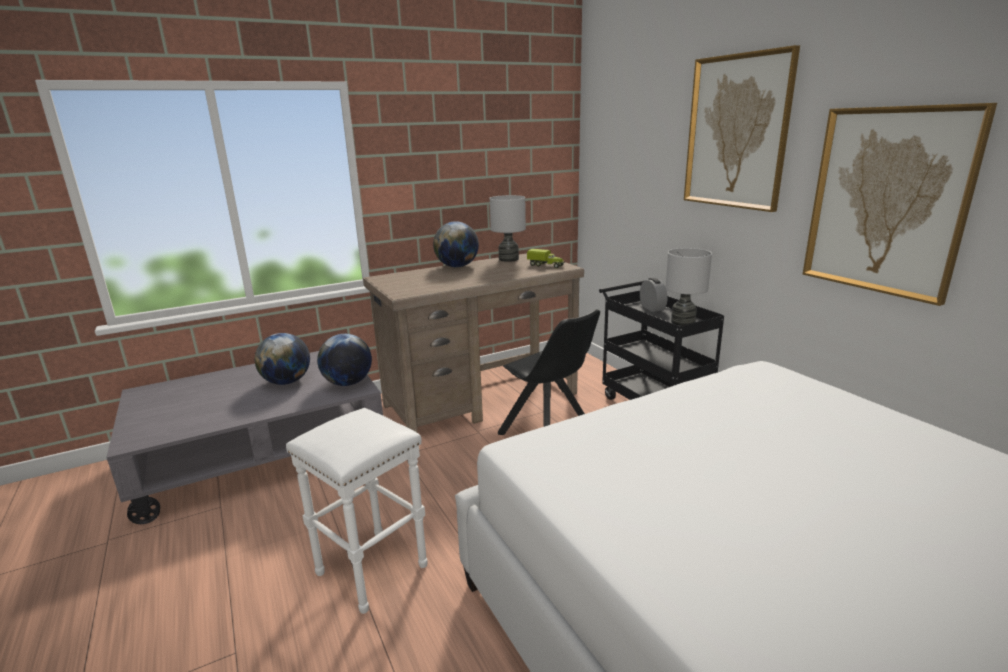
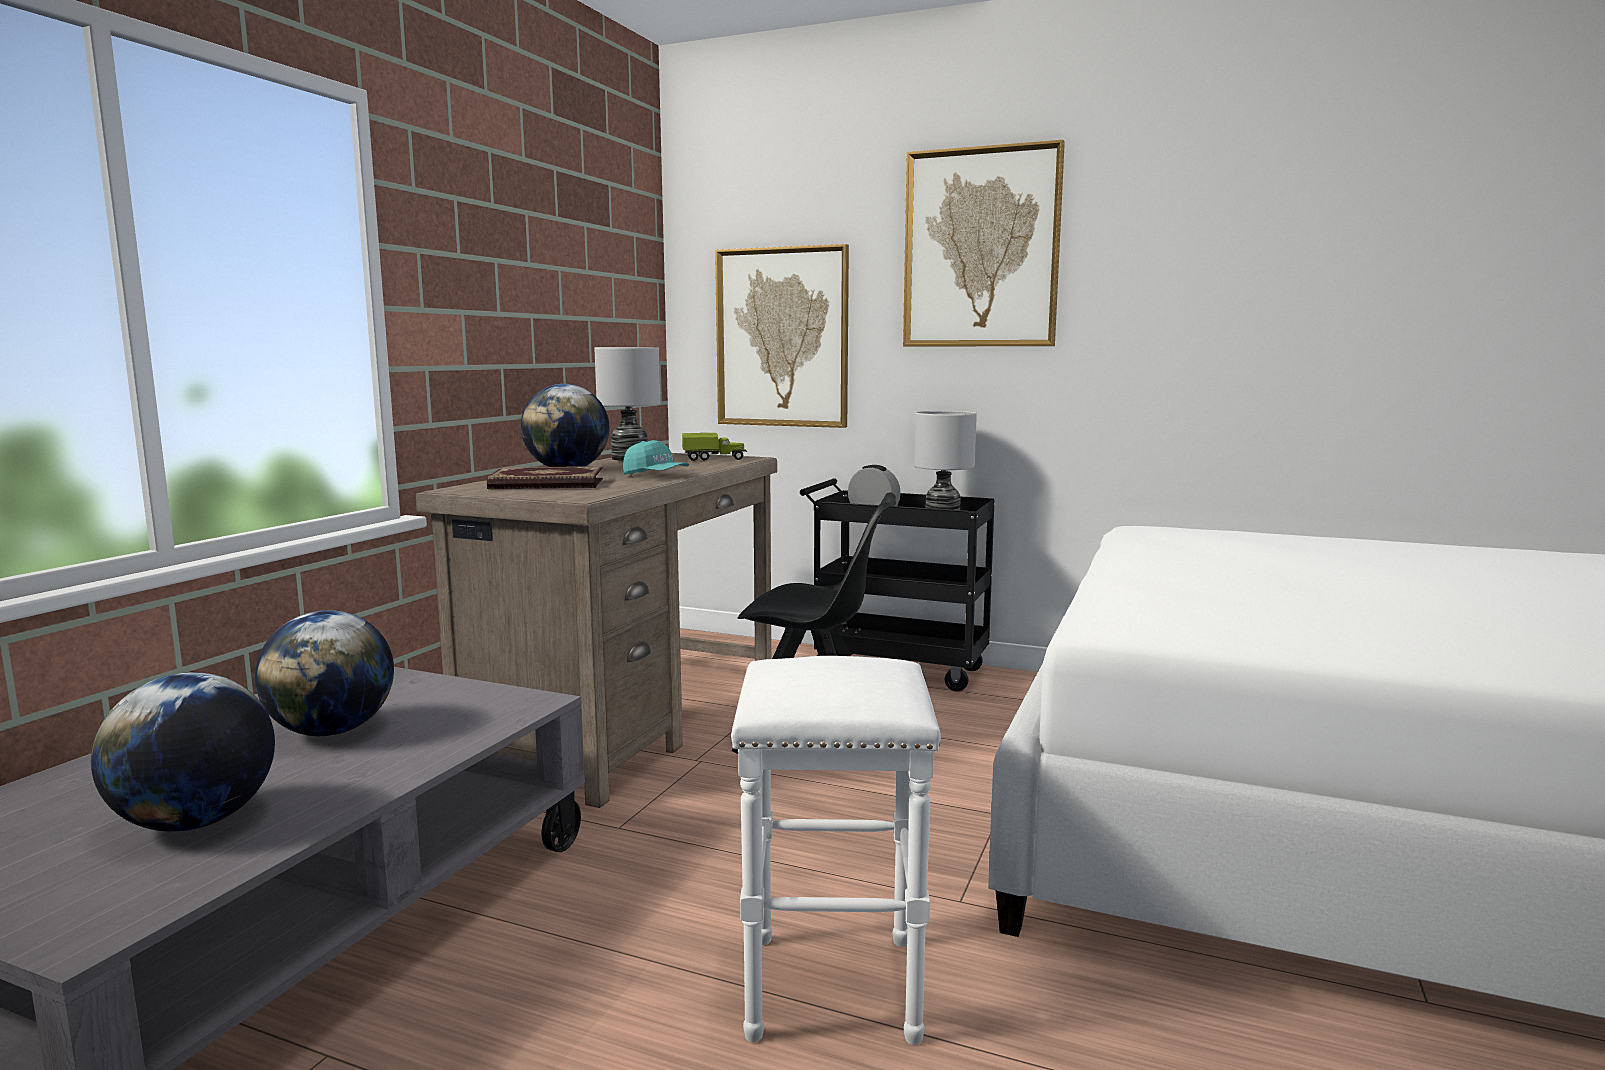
camera: 40 degrees left, 10 degrees down
(348, 383) = (487, 701): globe -> globe (196, 822)
(418, 279) = (547, 484): none -> book
(478, 279) = (656, 476): none -> turquoise cap
(887, 201) = (1200, 318): picture -> picture (782, 337)

